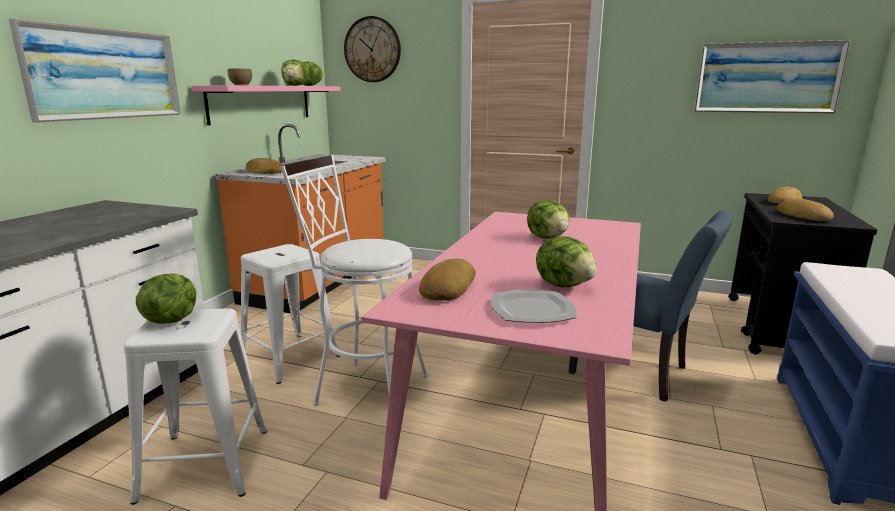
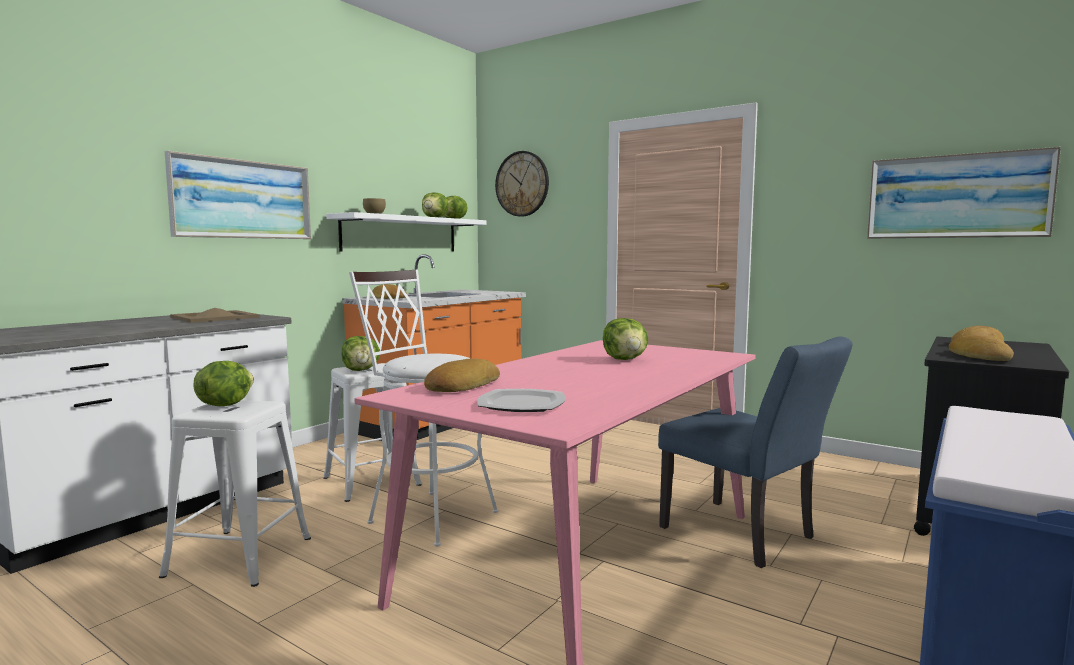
camera: 15 degrees right, 10 degrees down
(109, 214) = (215, 317): none -> beige tray
(262, 103) = (401, 234): pink shelf -> white shelf
(565, 285) = (585, 391): lettuce -> lettuce (361, 370)

